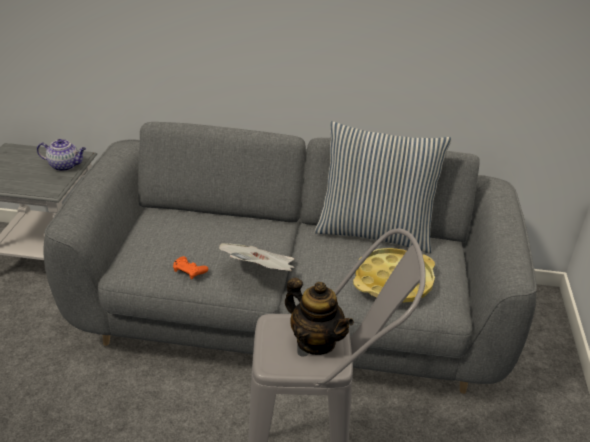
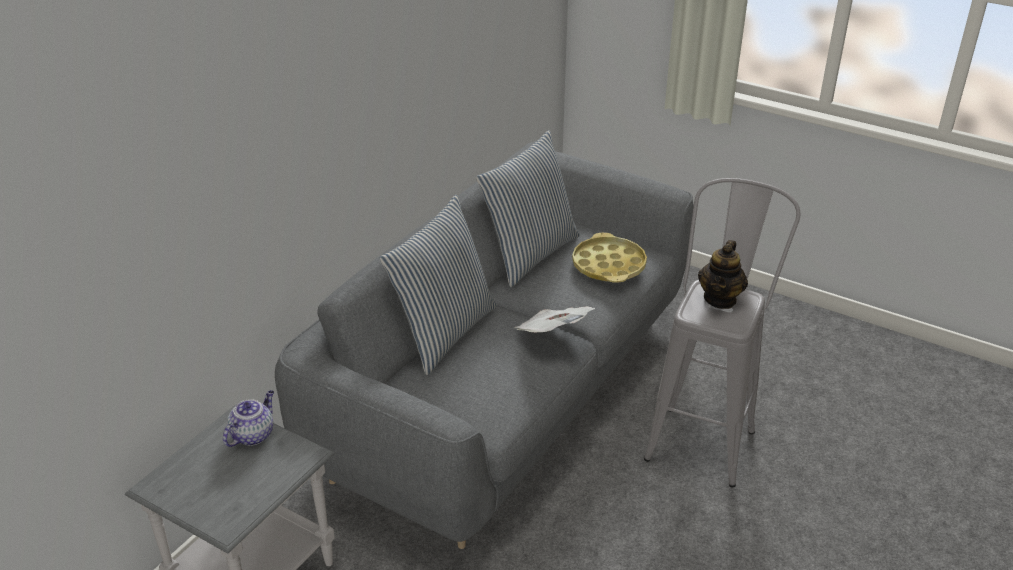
camera: 65 degrees left, 0 degrees up
(189, 270) = (526, 378): orange game controller -> none
(231, 216) = (444, 332): none -> pillow
(316, 341) = (720, 299): teapot -> teapot turned 135 degrees clockwise

